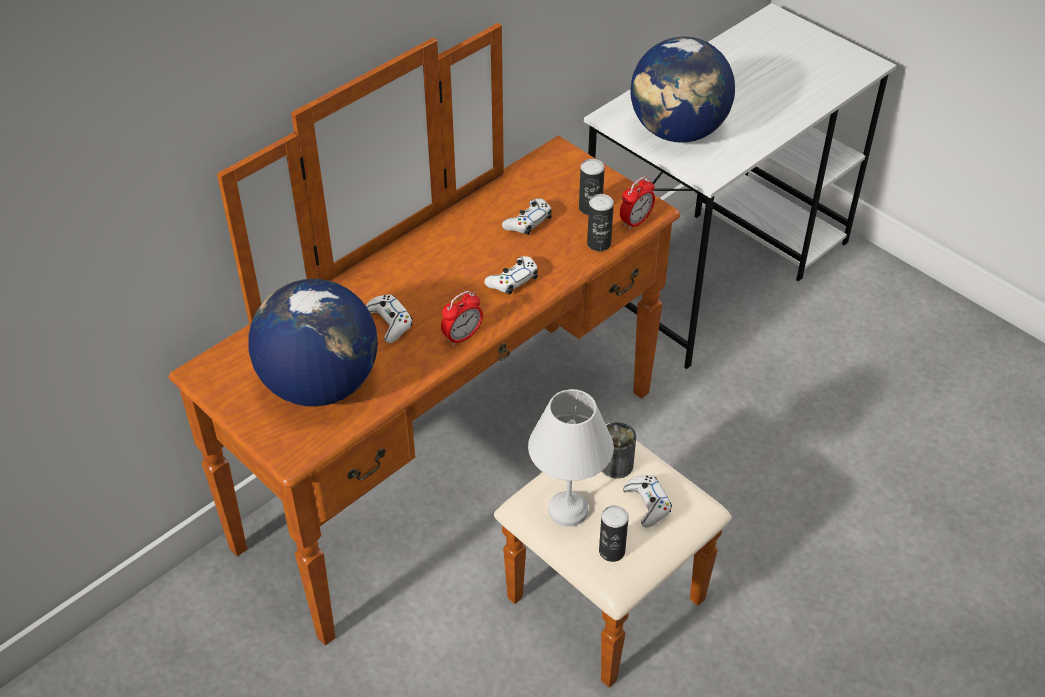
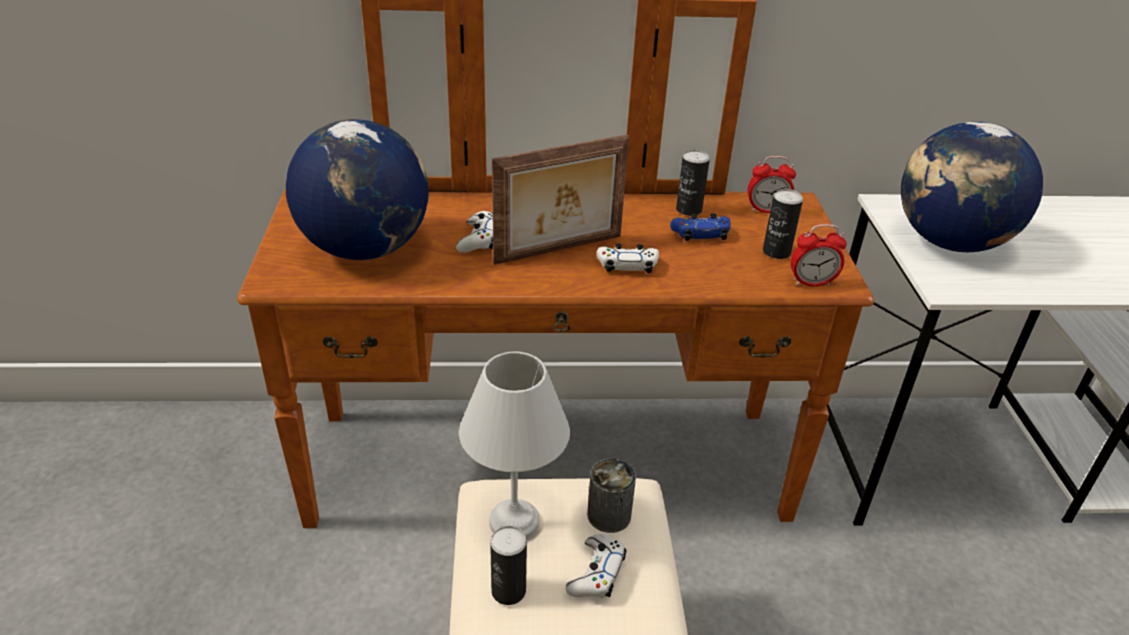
camera: 40 degrees right, 10 degrees down
(455, 296) = (559, 250): none -> picture frame
(462, 336) = (523, 280): alarm clock -> alarm clock (766, 210)
(528, 222) = (700, 234): white game controller -> blue game controller
(599, 243) = (749, 280): can -> can (688, 210)

